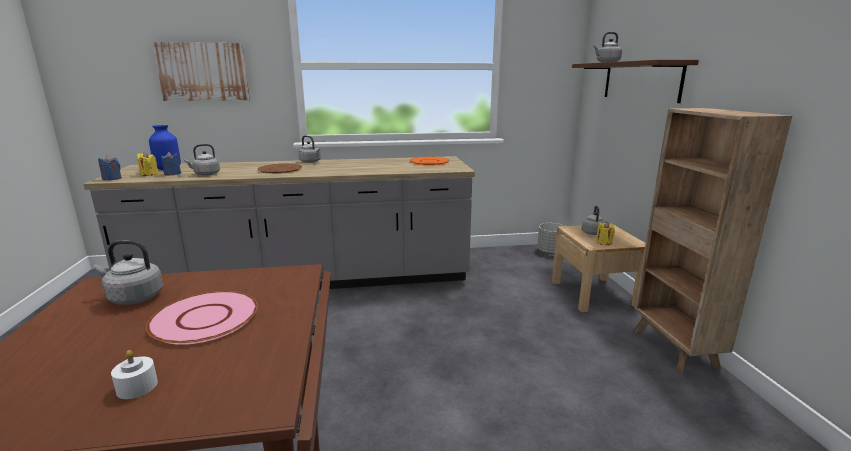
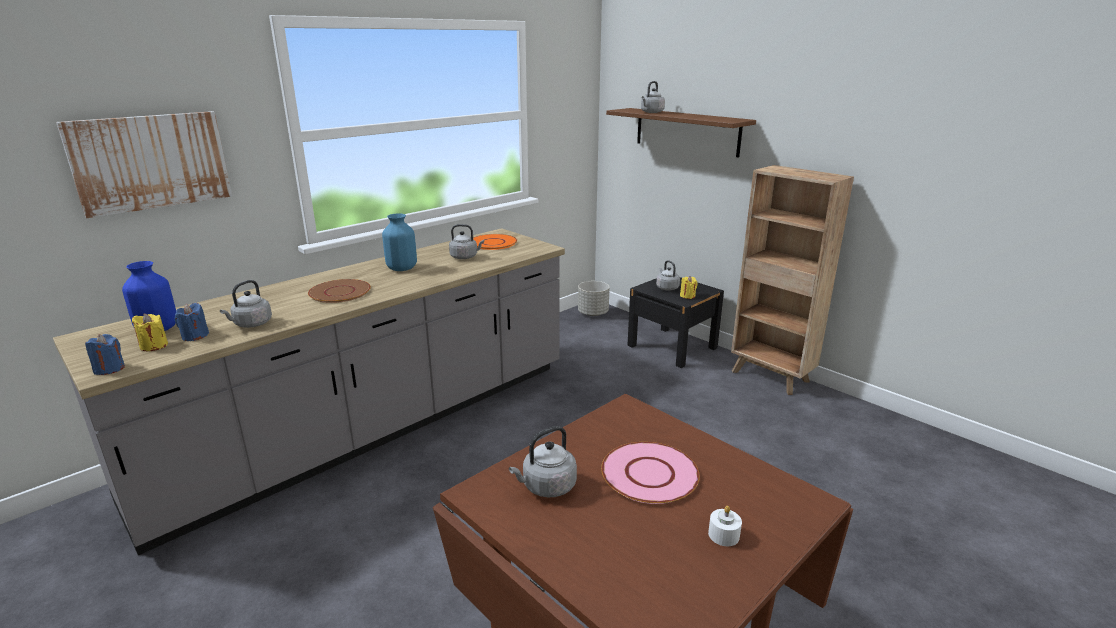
camera: 35 degrees left, 5 degrees up
(311, 162) = (350, 271): grey kettle -> grey kettle (465, 257)
(341, 165) = (401, 268): none -> blue vase
(593, 293) = (672, 347): beige nightstand -> black nightstand

